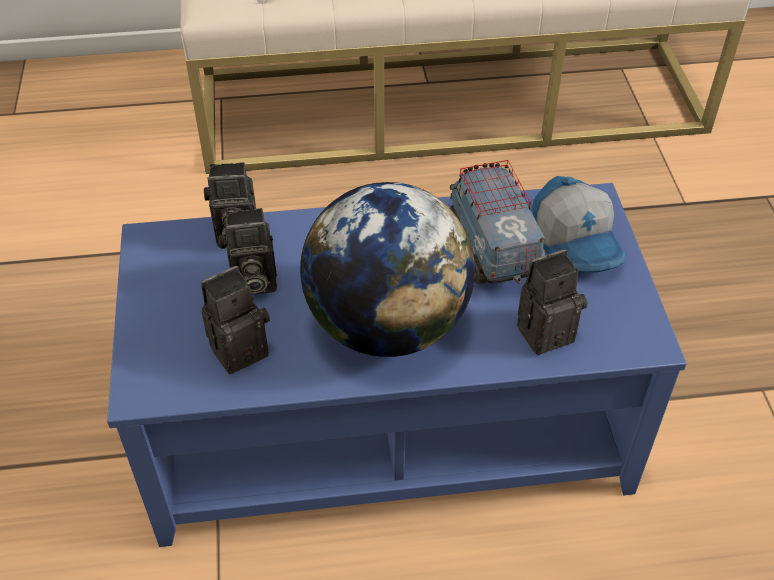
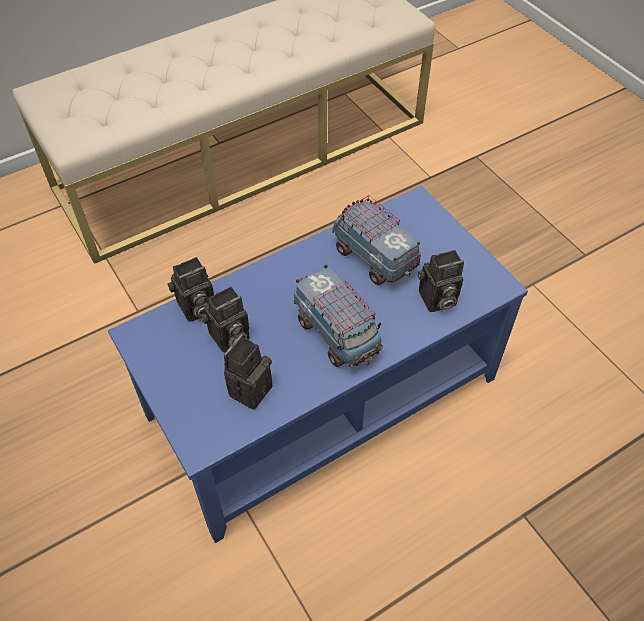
camera: 25 degrees left, 5 degrees up
(388, 325) = (337, 334): globe -> toy truck
(546, 330) = (436, 300): camera -> camera turned 150 degrees counterclockwise
(577, 241) = (422, 233): cap -> none

